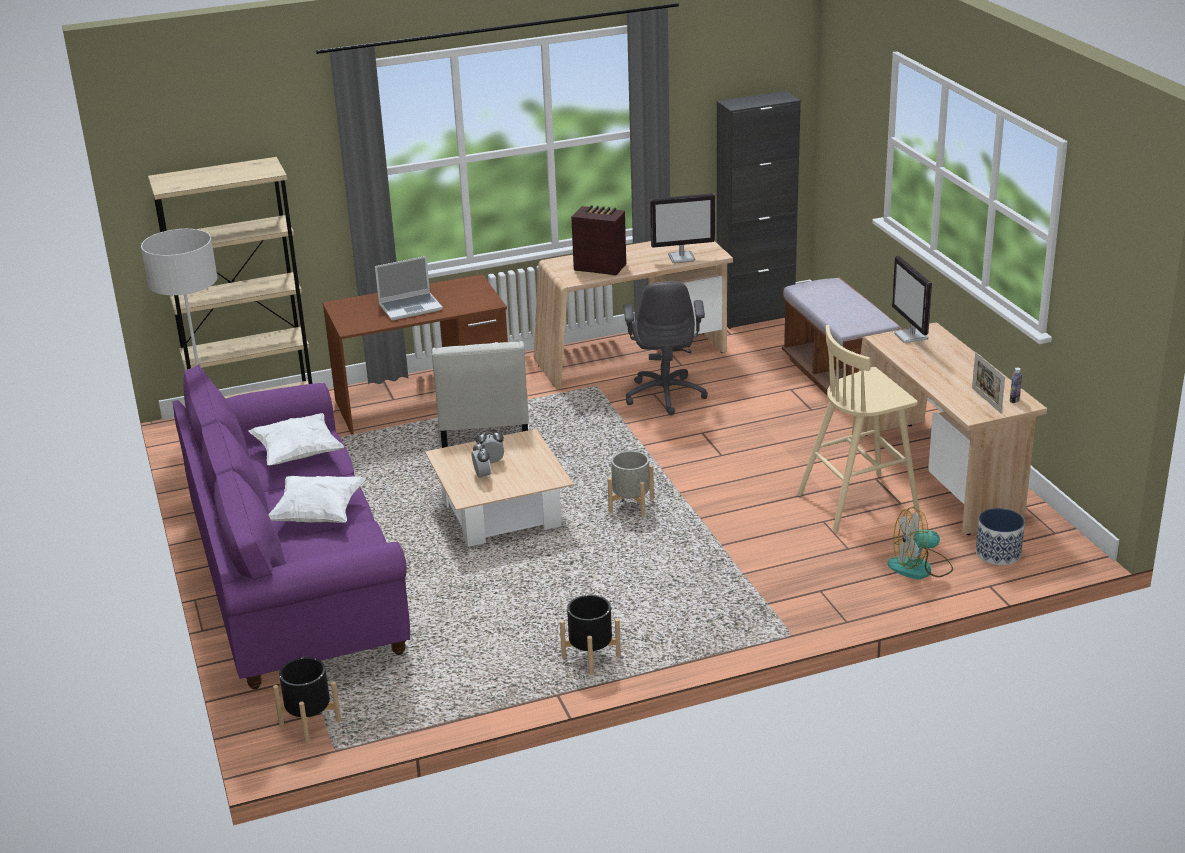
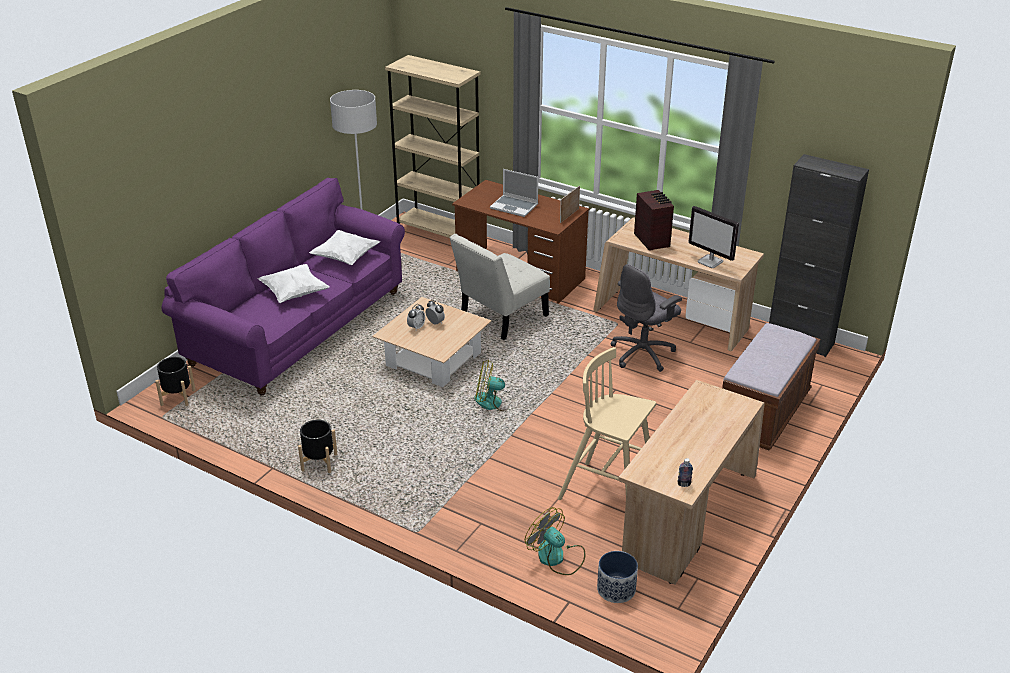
camera: 50 degrees right, 5 degrees up
(631, 506) = (495, 402): grey planter -> fan
(911, 336) = (724, 399): monitor -> none
(986, 400) = (667, 471): picture frame -> picture frame (569, 215)

